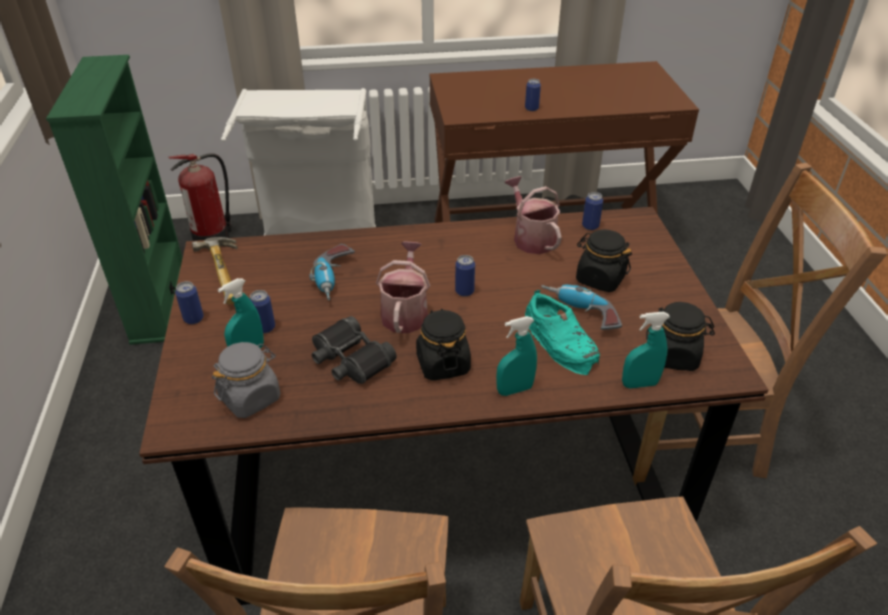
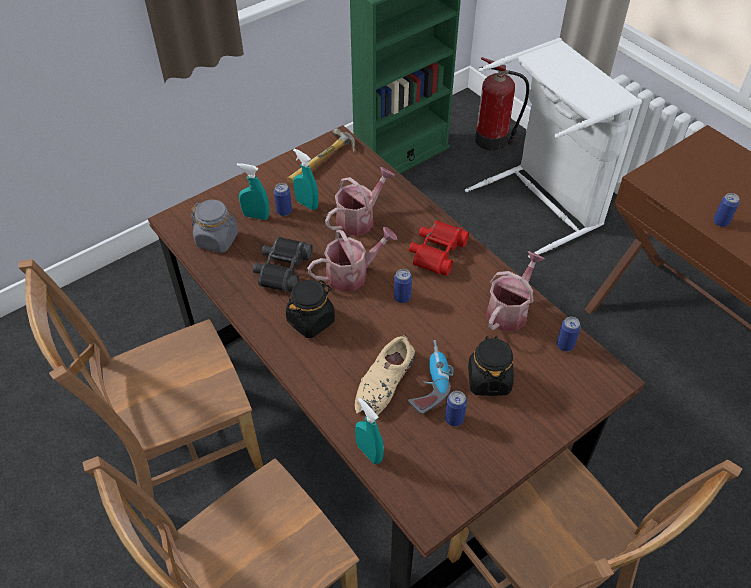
camera: 60 degrees right, 10 degrees up
(193, 319) = (269, 174): can -> can (454, 419)
(335, 279) = (359, 219): power drill -> watering can
(427, 250) = (436, 252): none -> red binoculars
(514, 390) = (311, 374): turquoise spray bottle -> turquoise spray bottle (307, 204)
(560, 342) = (385, 382): turquoise shoe -> beige shoe
(673, 355) = (421, 466): black jar -> none

